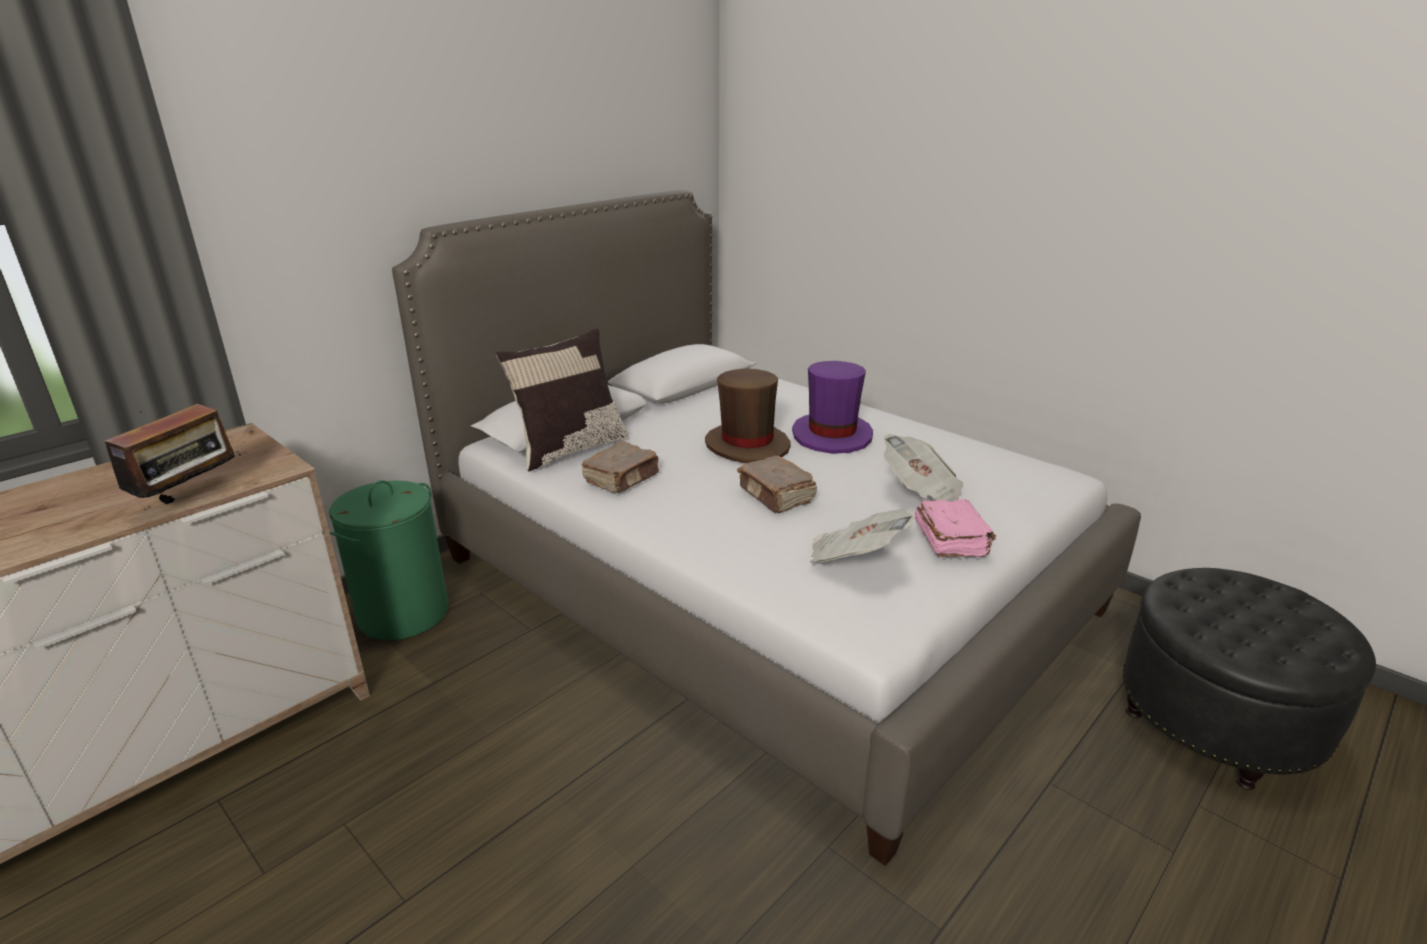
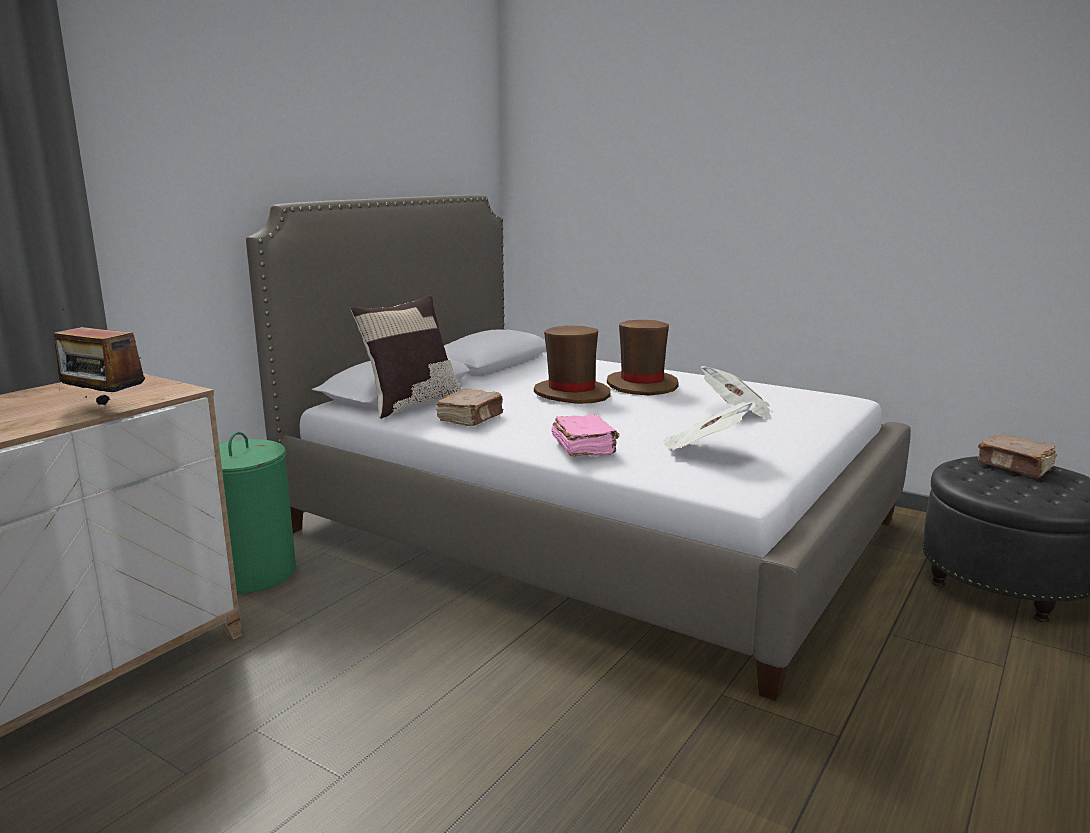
camera: 10 degrees left, 10 degrees down
(190, 498) = (104, 409): radio -> radio turned 105 degrees clockwise
(776, 496) = (616, 420): brown book -> brown book (1015, 467)
(832, 435) = (642, 385): purple hat -> brown hat
(951, 540) = (776, 437): pink book -> pink book (584, 448)

